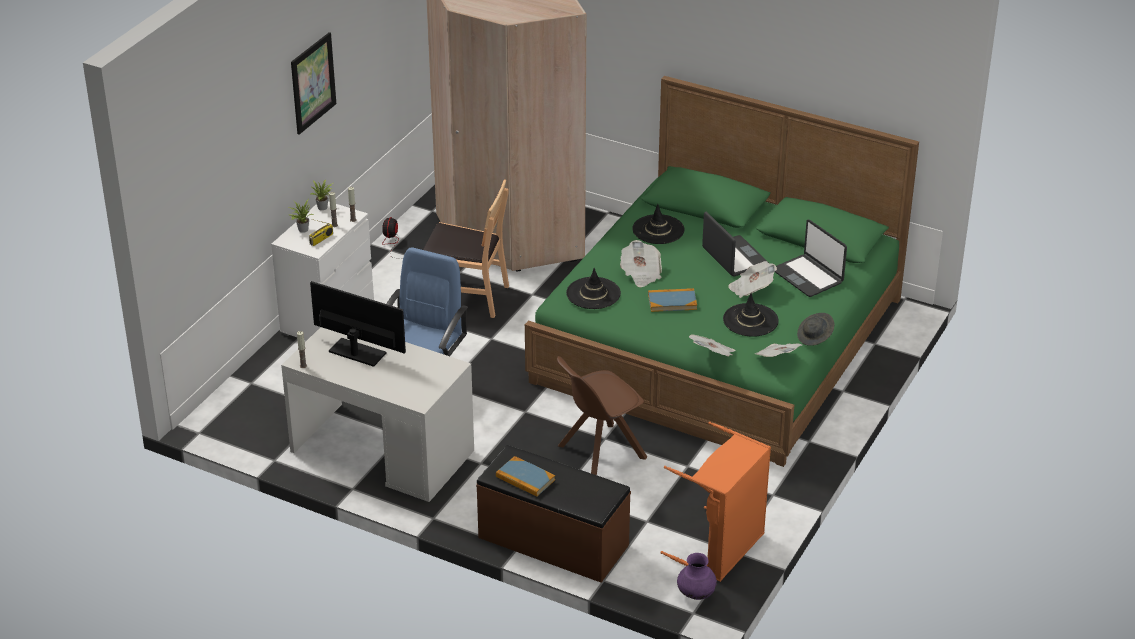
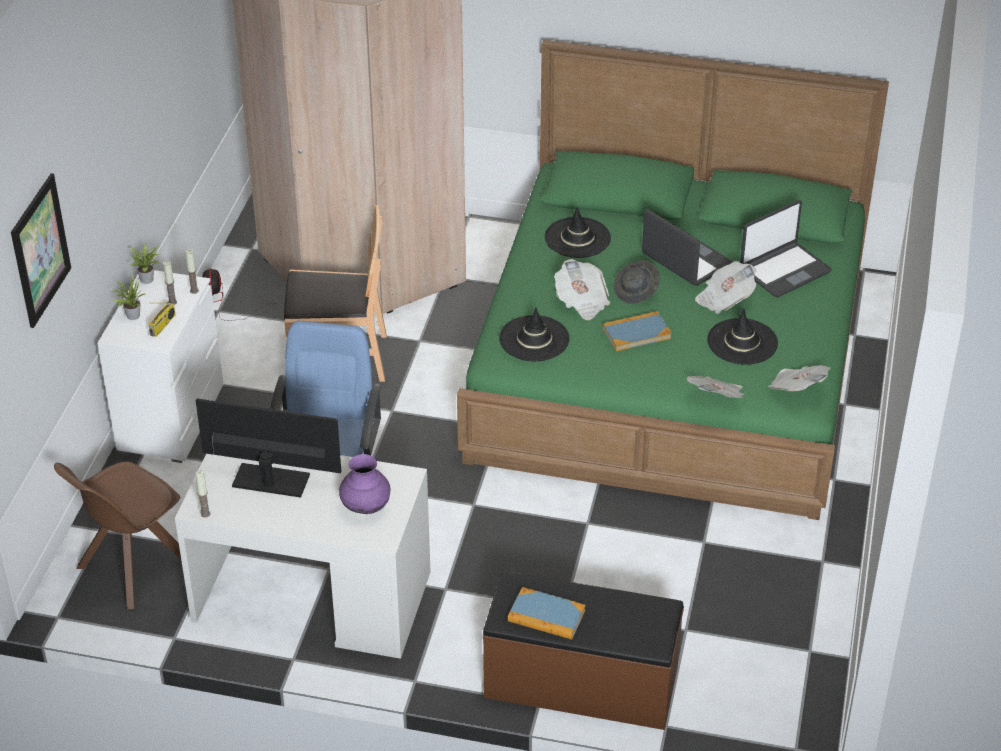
camera: 15 degrees left, 5 degrees up
(313, 83) = (117, 119): picture -> picture (40, 250)
(599, 452) = (589, 544): brown chair -> brown chair (133, 567)
(696, 594) = (788, 721): purple vase -> purple vase (366, 507)
(722, 549) = (793, 650): orange laundry basket -> none
(808, 276) = (784, 270): laptop -> laptop turned 75 degrees counterclockwise
(815, 337) = (828, 351): grey hat -> grey hat (636, 291)

